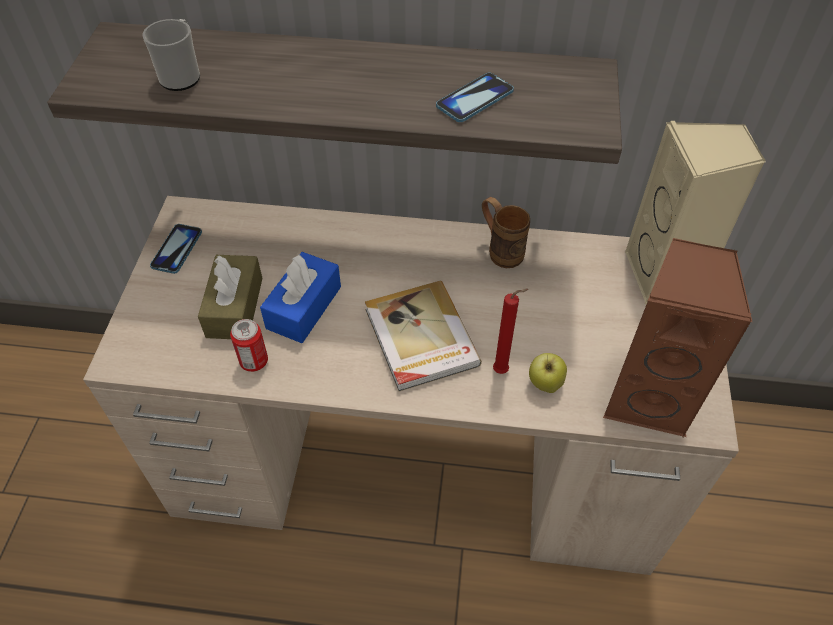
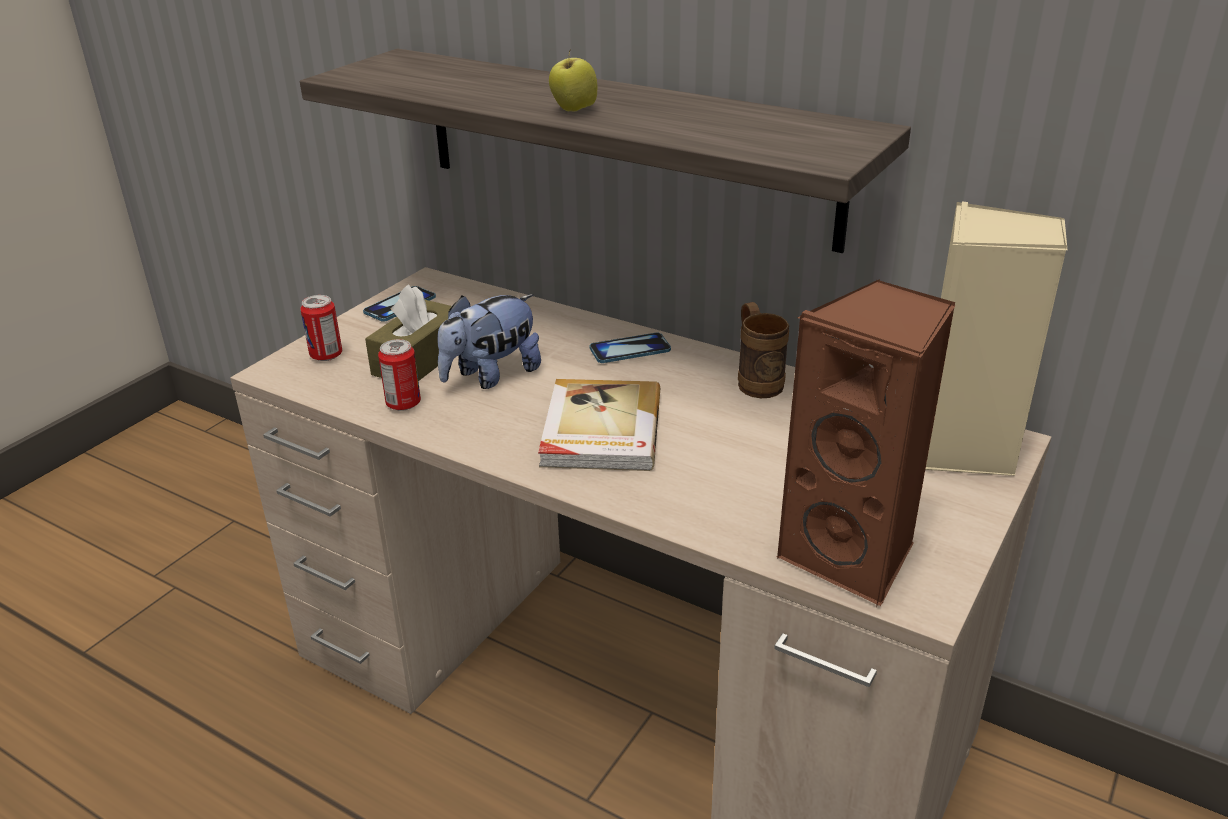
camera: 25 degrees right, 20 degrees down
(152, 327) = (326, 355): none -> can
(182, 75) = (432, 81): mug -> none
(304, 307) = (491, 376): blue tissue box -> plush toy
(474, 99) = (710, 128): phone -> phone (630, 350)
(503, 371) = (678, 482): red candle -> none
(545, 384) = (722, 507): apple -> apple (574, 110)

